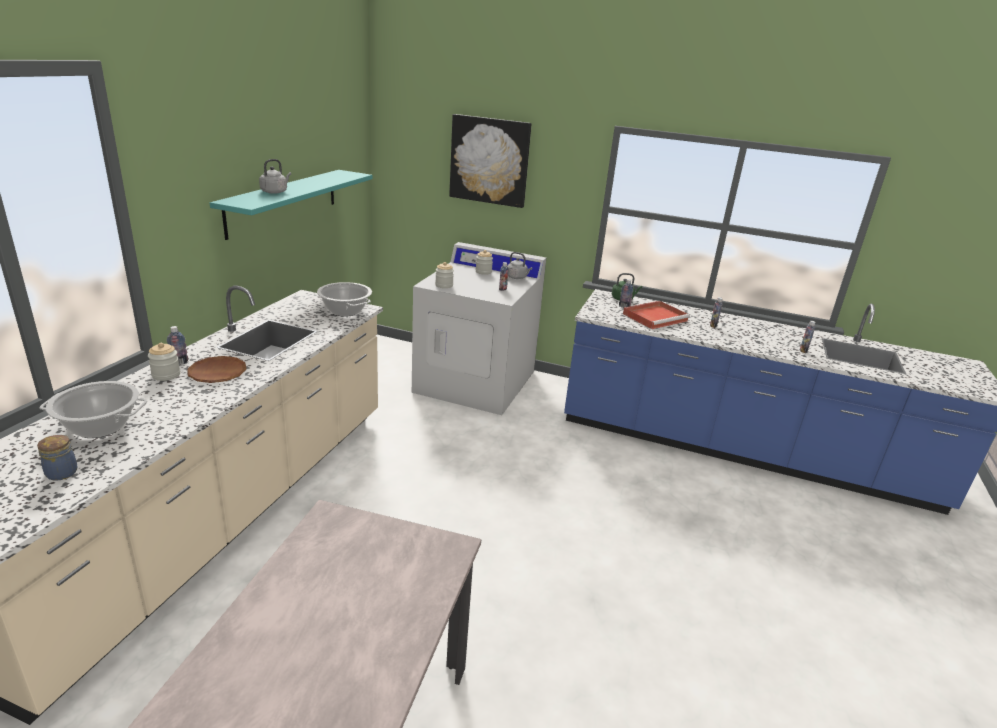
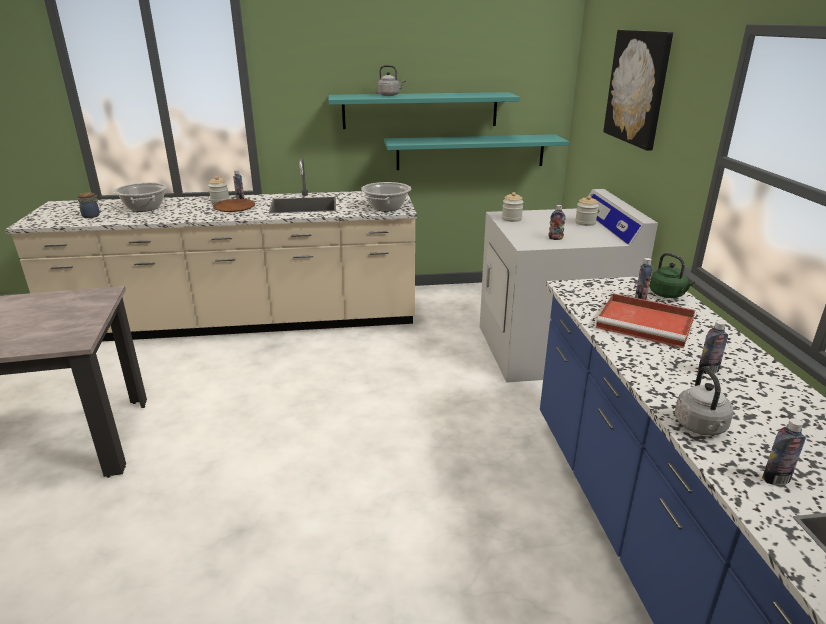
camera: 65 degrees right, 0 degrees up
(320, 234) = (470, 152): none -> turquoise shelf
(517, 277) = (603, 237): grey kettle -> grey kettle (701, 427)

